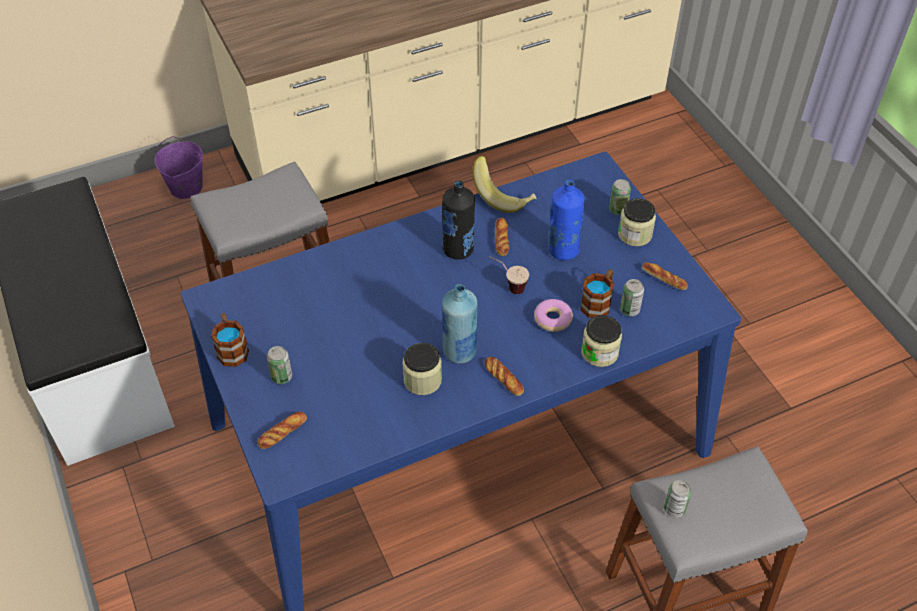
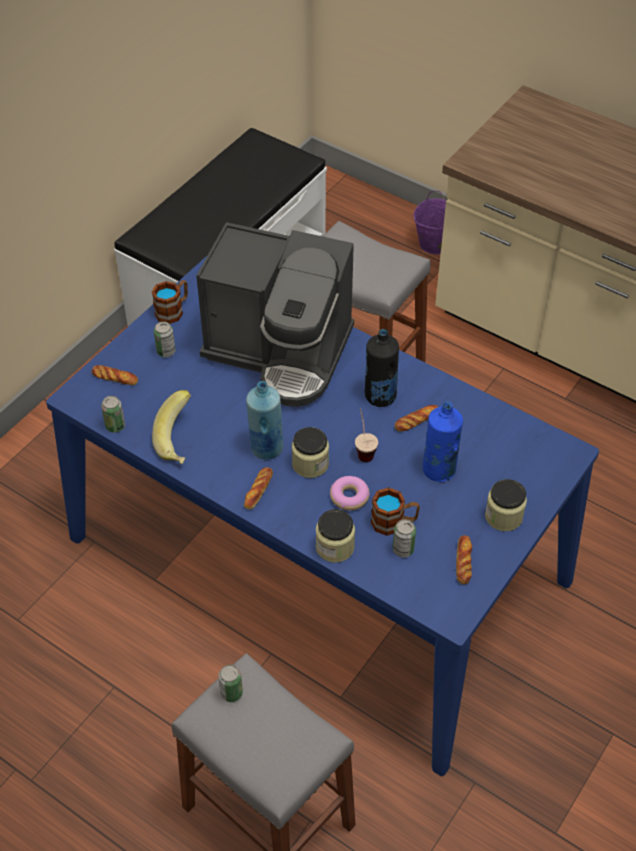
camera: 60 degrees right, 0 degrees up
(352, 292) = (280, 351): none -> coffee machine
(422, 380) = (220, 438): jar -> jar (310, 464)
(503, 196) = (470, 399): banana -> banana (180, 441)
(617, 209) = (526, 490): can -> can (115, 426)

